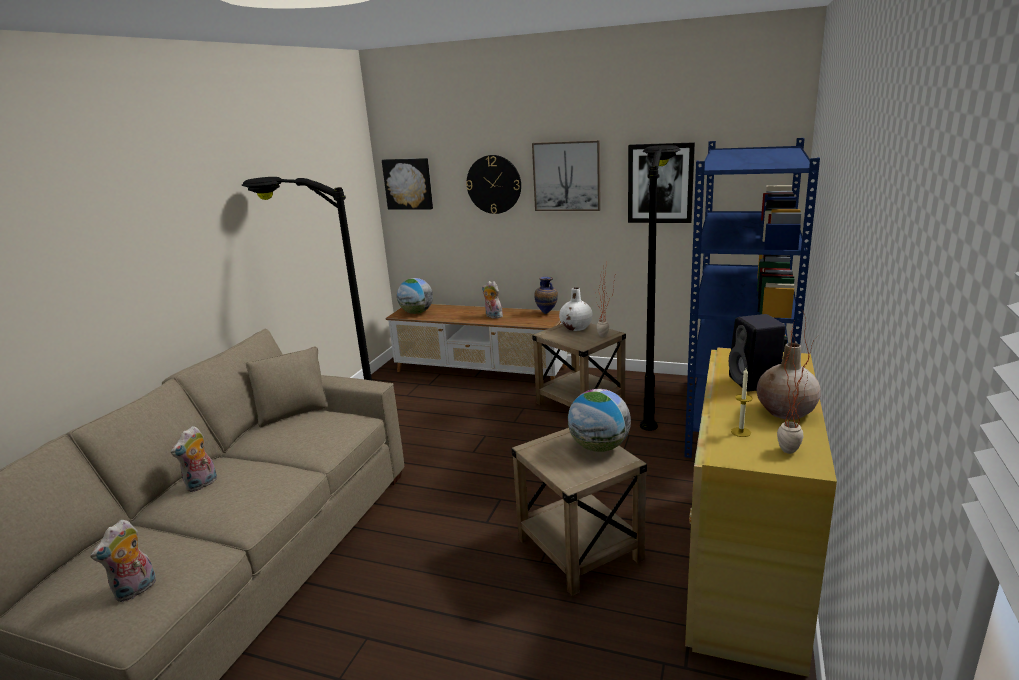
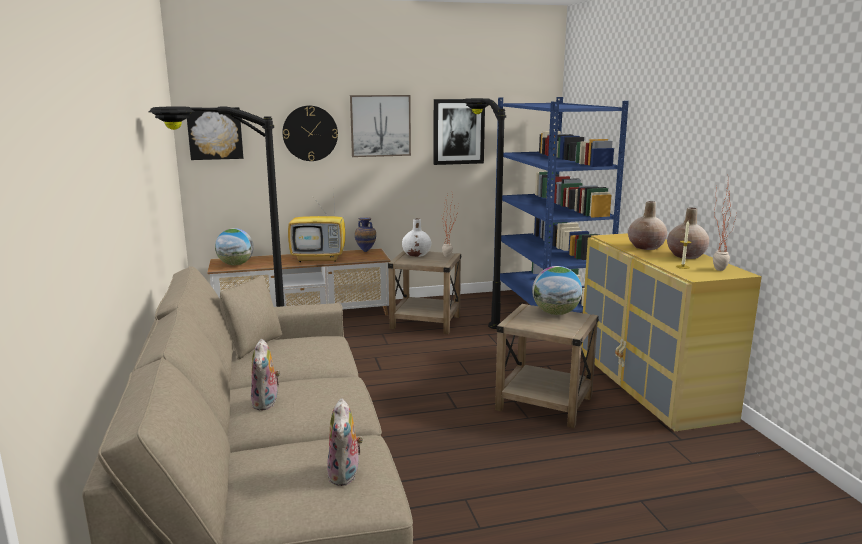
camera: 35 degrees left, 5 degrees down
(492, 316) = (320, 258): plush toy -> television
(755, 383) = (646, 247): black speaker -> beige vase

